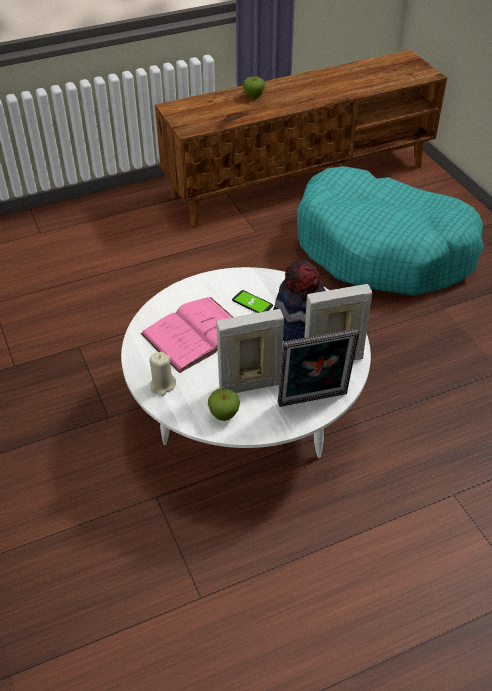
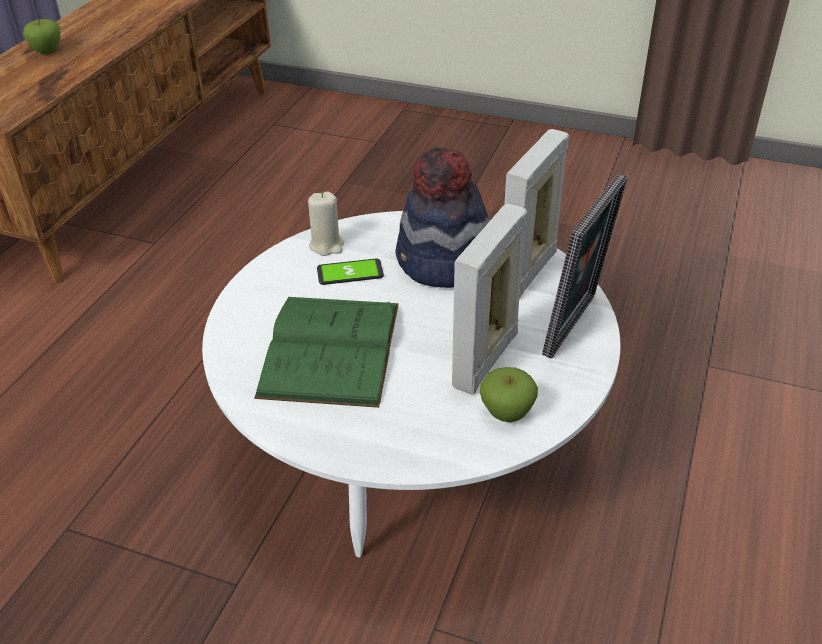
camera: 45 degrees left, 5 degrees down
(162, 385) = (380, 437): beige candle -> beige candle (327, 245)
(195, 333) = (330, 349): pink book -> green book
(383, 249) = (330, 184): turquoise dog bed -> none

